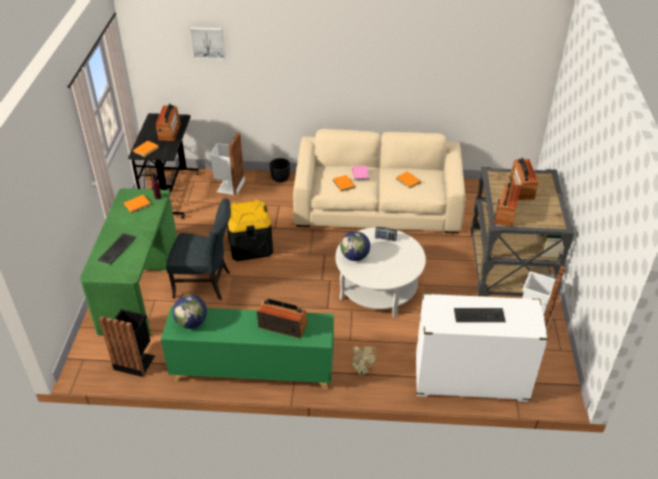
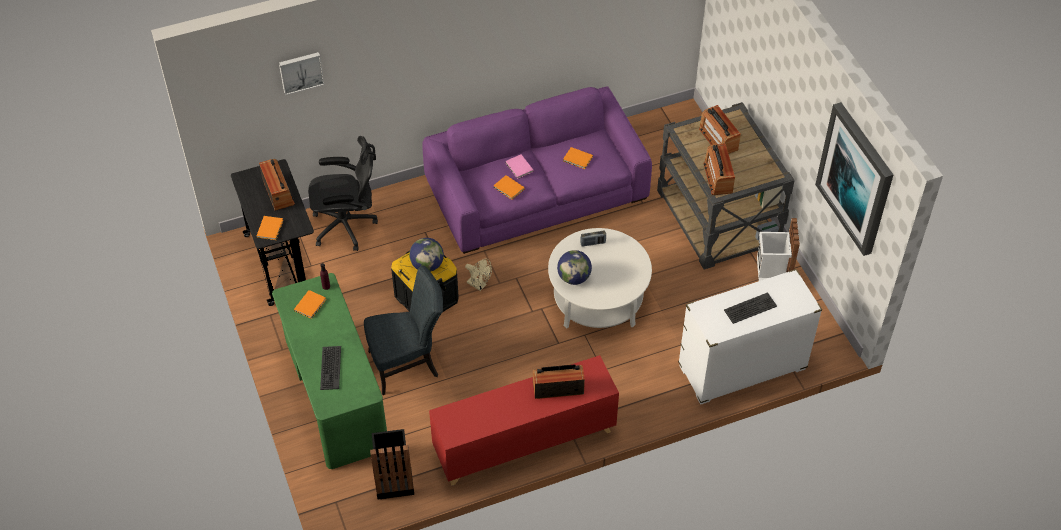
camera: 25 degrees left, 10 degrees up
(191, 323) = (464, 420): globe -> globe (427, 265)
(229, 186) = (347, 226): white trash can -> office chair
(252, 370) = (524, 442): green cabinet -> red cabinet
(280, 178) = (403, 193): black planter -> none
(362, 370) = (633, 398): beige fan -> beige fan (479, 285)
(377, 202) = (536, 188): beige sofa -> purple sofa
(617, 221) = (856, 178): none -> picture

